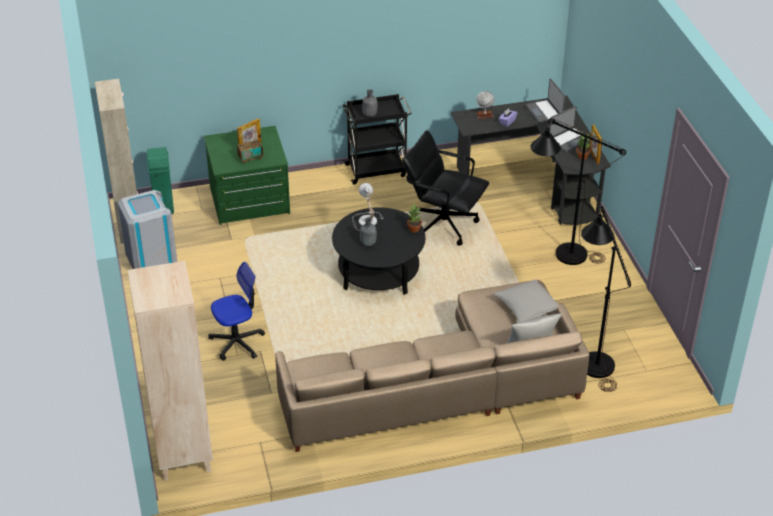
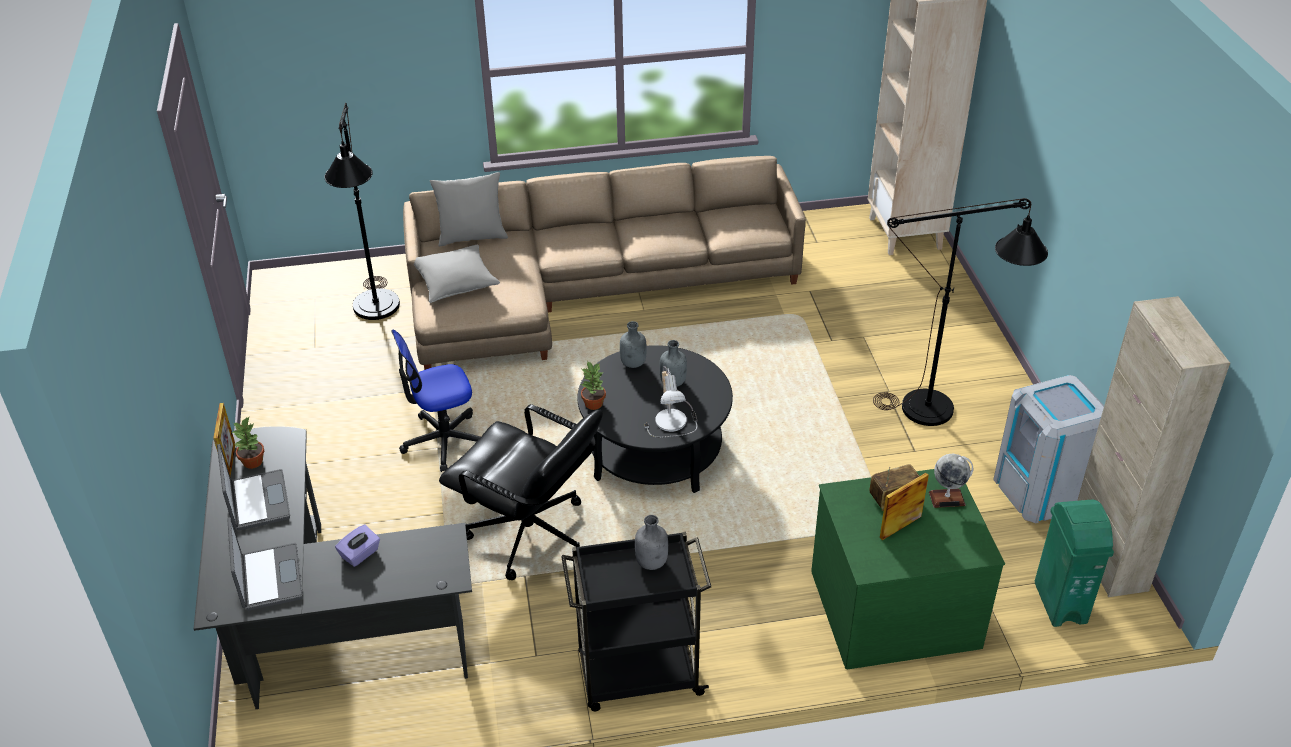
camera: 175 degrees left, 0 degrees up
(237, 342) = (866, 352): office chair -> office chair (443, 441)
(393, 254) = (634, 363): none -> grey bottle
(484, 115) = (401, 575): globe -> globe (947, 498)
(561, 253) = (344, 469): black floor lamp -> black floor lamp (942, 411)
(569, 140) = (257, 501): laptop -> laptop turned 105 degrees clockwise

